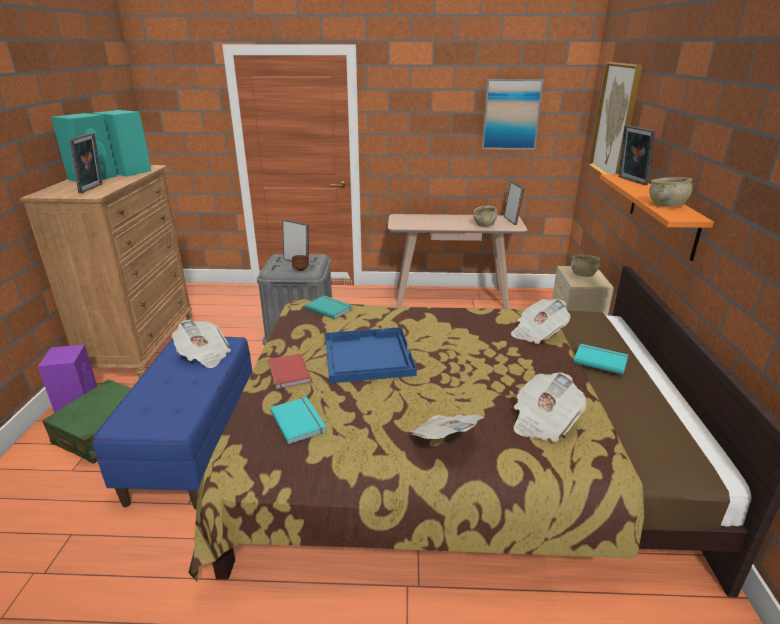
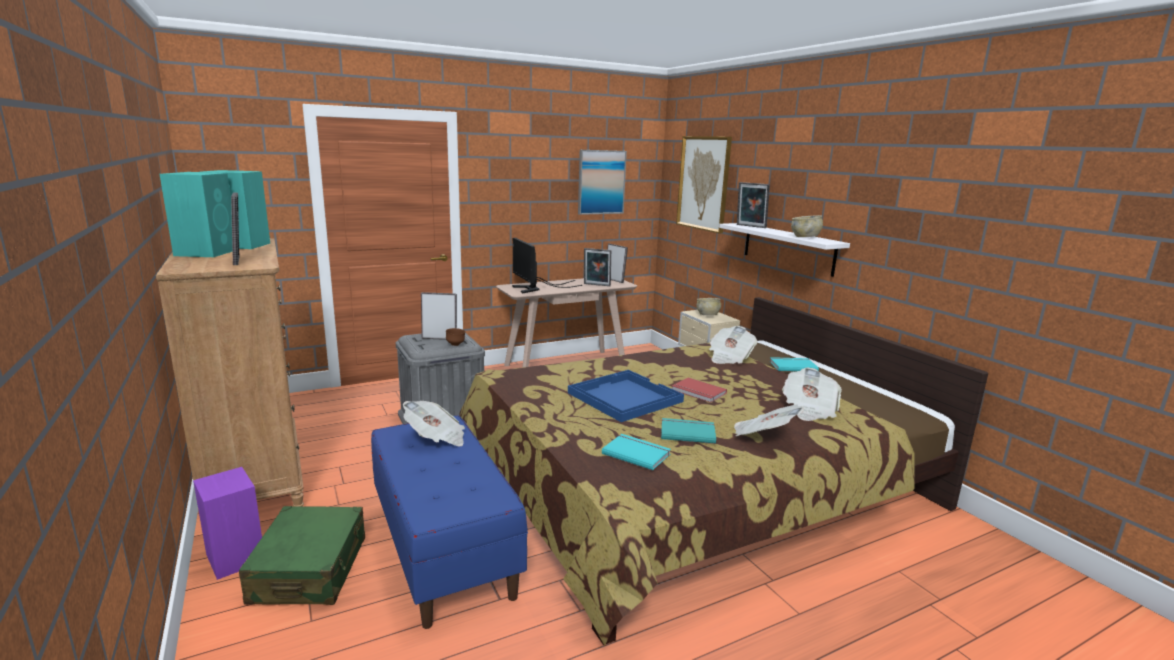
camera: 30 degrees left, 10 degrees down
(287, 373) = (571, 423): red book -> red book (698, 392)
(330, 308) = (533, 370): turquoise book -> turquoise book (687, 432)
(420, 222) = (535, 288): none -> monitor
(484, 224) = (596, 285): beige bowl -> picture frame
(662, 214) = (788, 248): orange shelf -> white shelf

